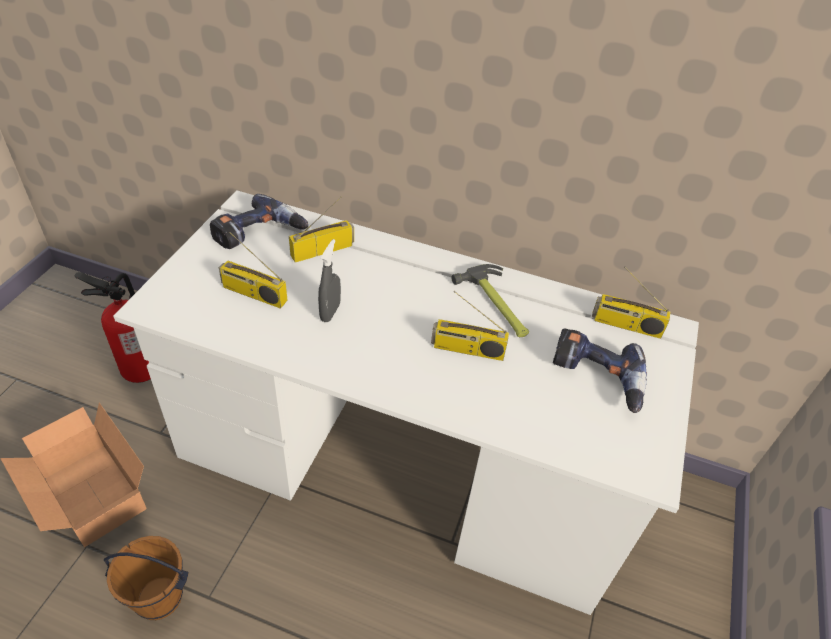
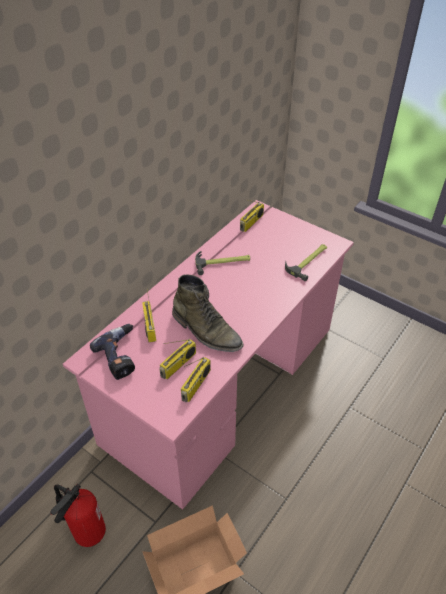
camera: 70 degrees left, 0 degrees up
(159, 597) = (280, 526): brown bucket -> none
(330, 312) = (206, 331): grey spray bottle -> green boot
(403, 460) = (222, 383): white desk -> pink desk
(467, 350) = (251, 281): radio -> radio (196, 385)
(566, 429) = (308, 261): none -> hammer
(595, 378) = (282, 243): power drill -> none

